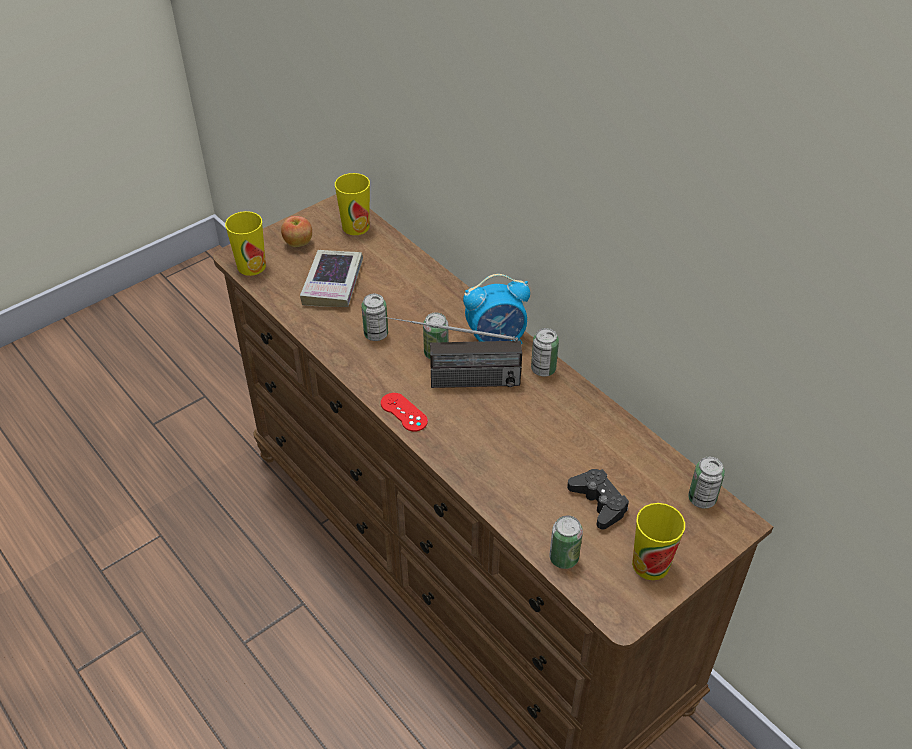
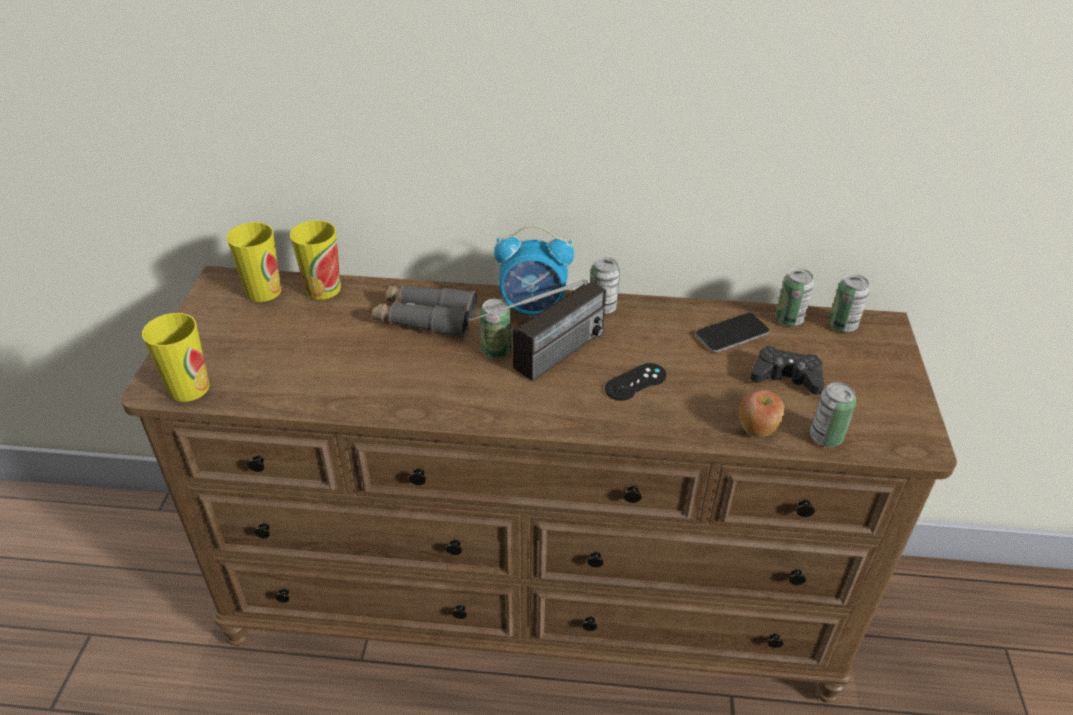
camera: 45 degrees left, 5 degrees down
(298, 243) = (218, 338): apple -> apple (757, 429)
(333, 283) = (308, 352): book -> none
(376, 334) = (416, 369): can -> can (789, 319)
(404, 412) = (537, 417): red game controller -> none
(422, 304) = (425, 318): none -> grey binoculars
(492, 433) = (635, 382): none -> black game controller
(496, 340) = (533, 309): alarm clock -> alarm clock turned 60 degrees clockwise
(606, 447) = (732, 334): none -> phone
(650, 564) = (882, 395): cup -> cup (323, 289)

